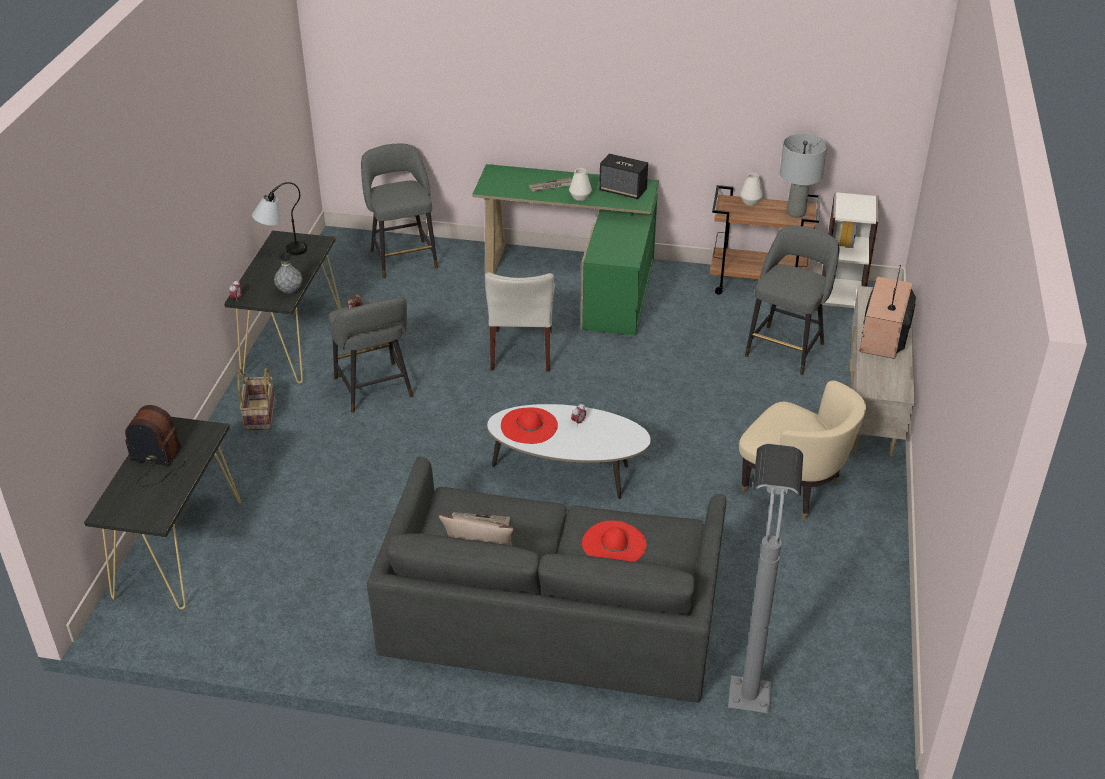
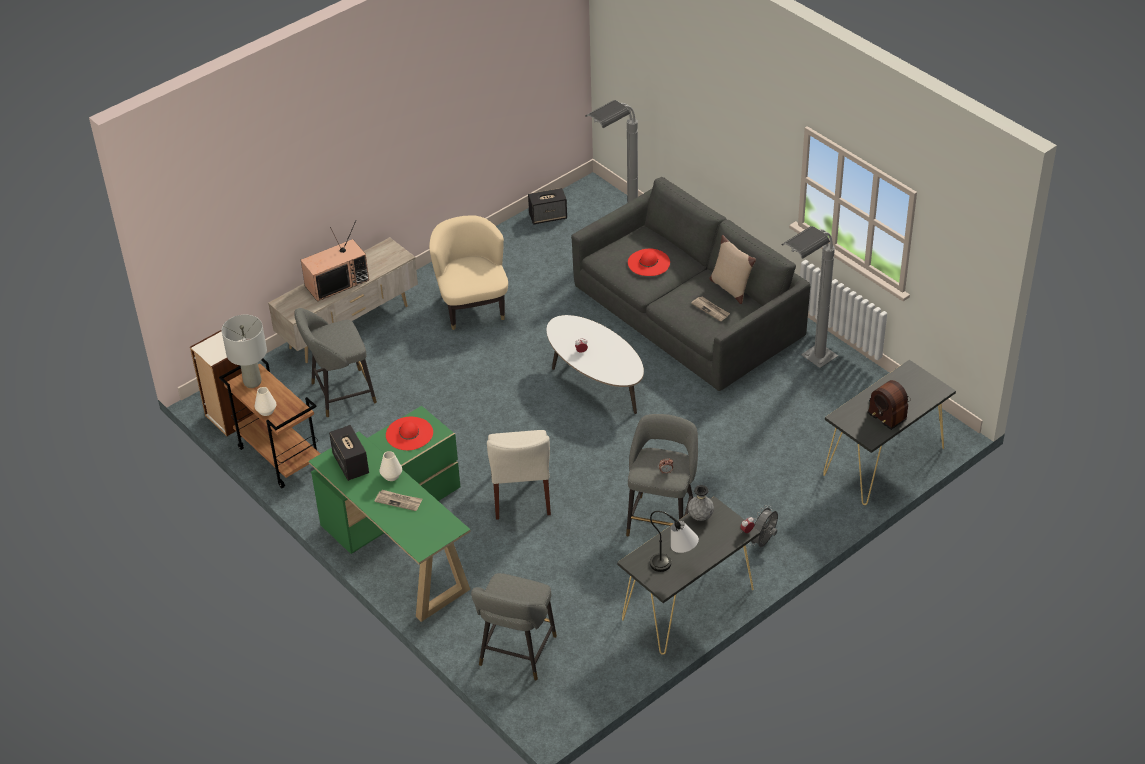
camera: 140 degrees left, 5 degrees up
(259, 414) = (763, 542): basket -> grey fan
(346, 616) = (806, 366): none -> grey floor lamp
(522, 350) = (521, 494): beige chair -> beige chair turned 135 degrees clockwise
(529, 425) = (614, 365): red hat -> red hat (409, 433)
(871, 651) = (548, 216): none -> speaker

